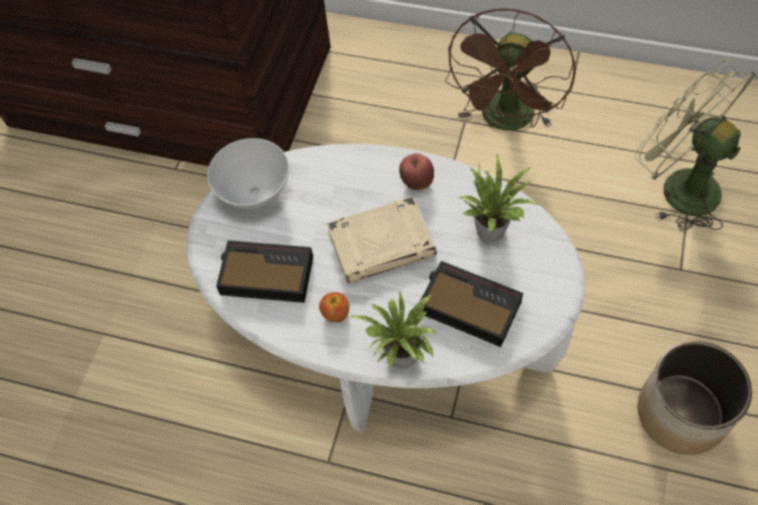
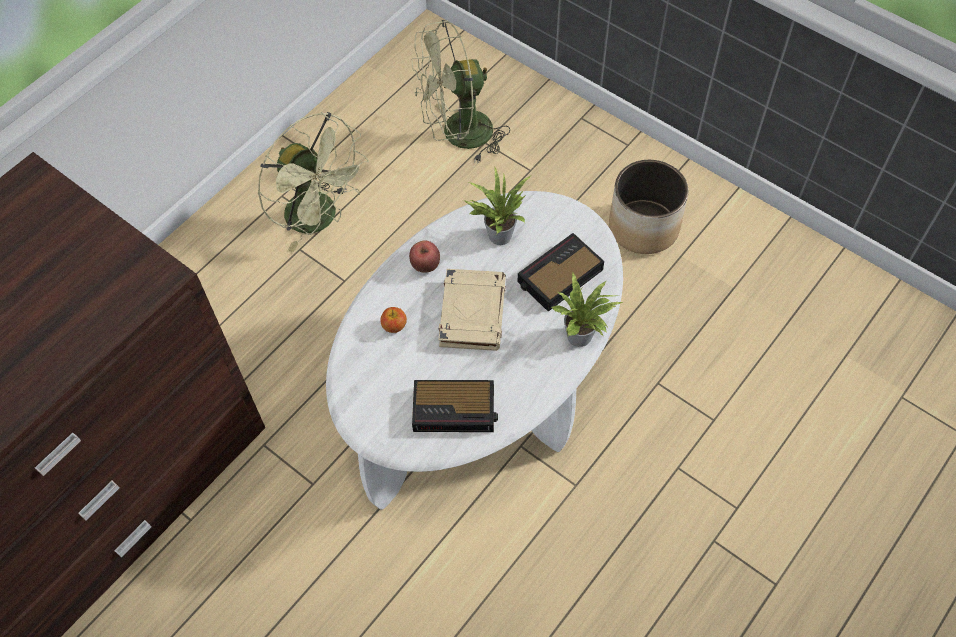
camera: 70 degrees left, 0 degrees up
(255, 191) = (364, 389): white bowl -> none
(264, 275) = (456, 409): alarm clock -> alarm clock turned 120 degrees counterclockwise
(335, 313) = (520, 368): apple -> apple (394, 326)
(507, 121) = (321, 218): brown fan -> green fan

